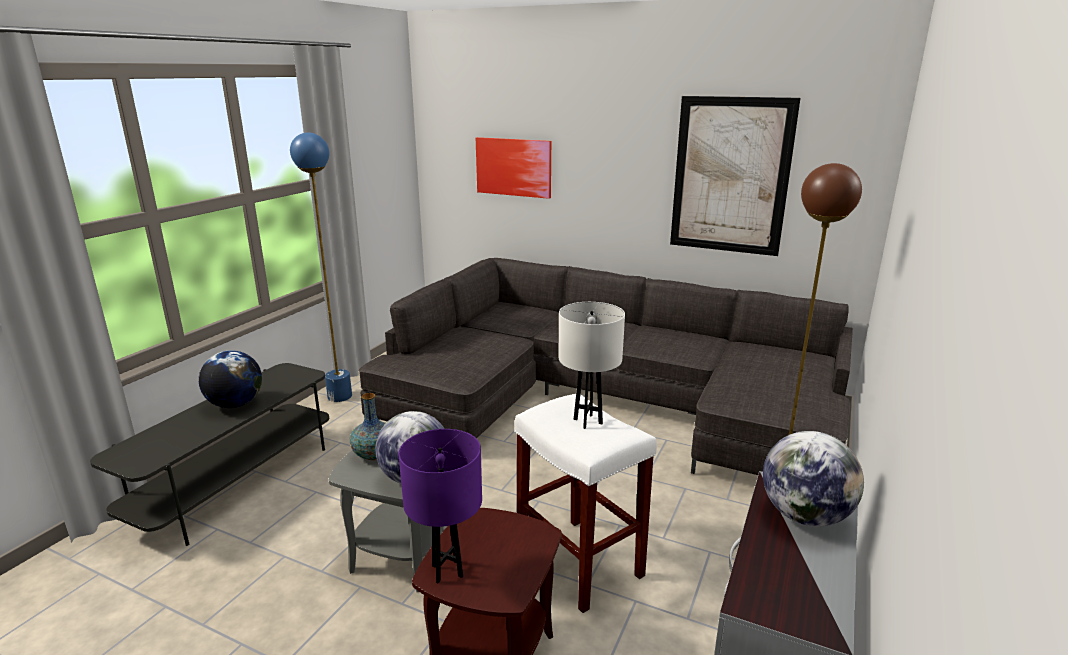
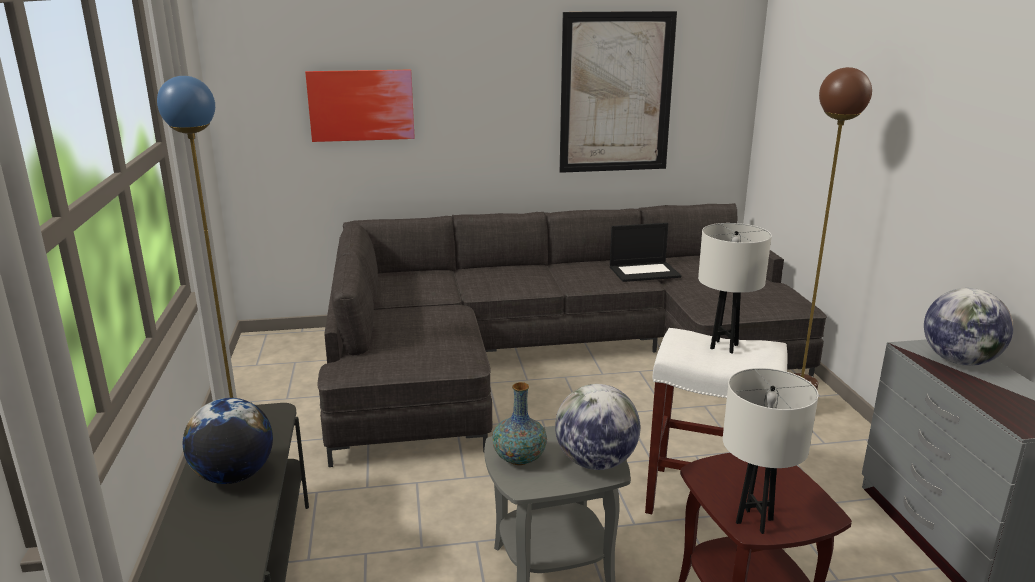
camera: 35 degrees left, 0 degrees up
(447, 571) = (754, 521): purple table lamp -> white table lamp
(711, 350) = (644, 271): none -> laptop

